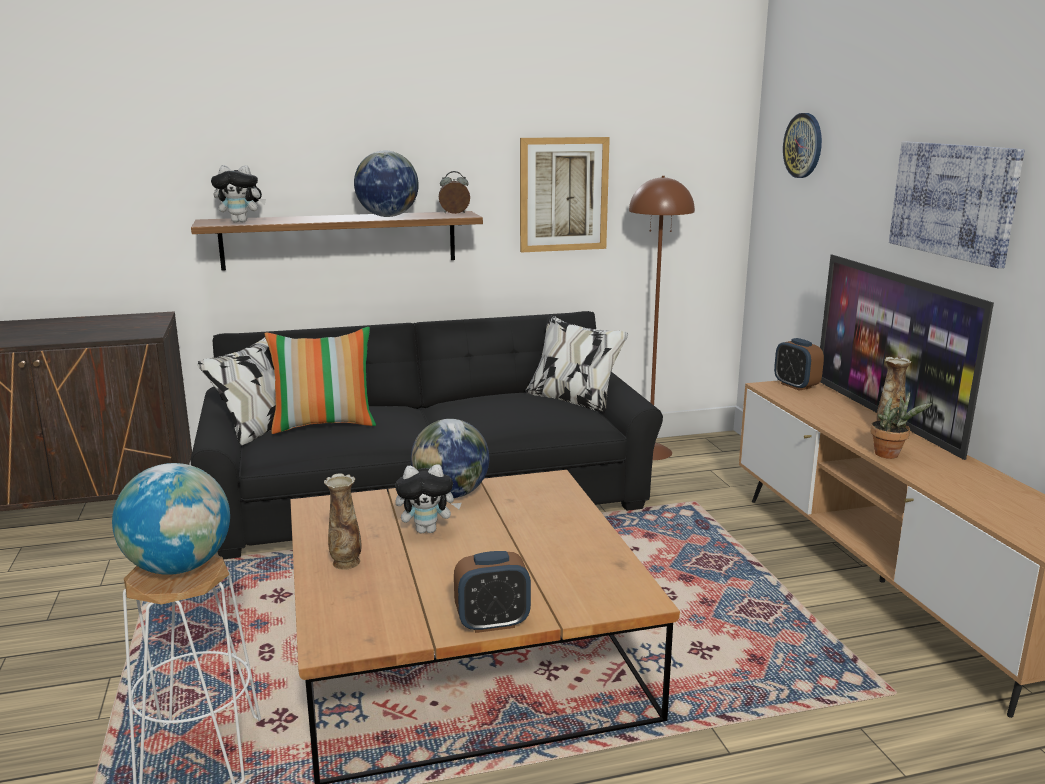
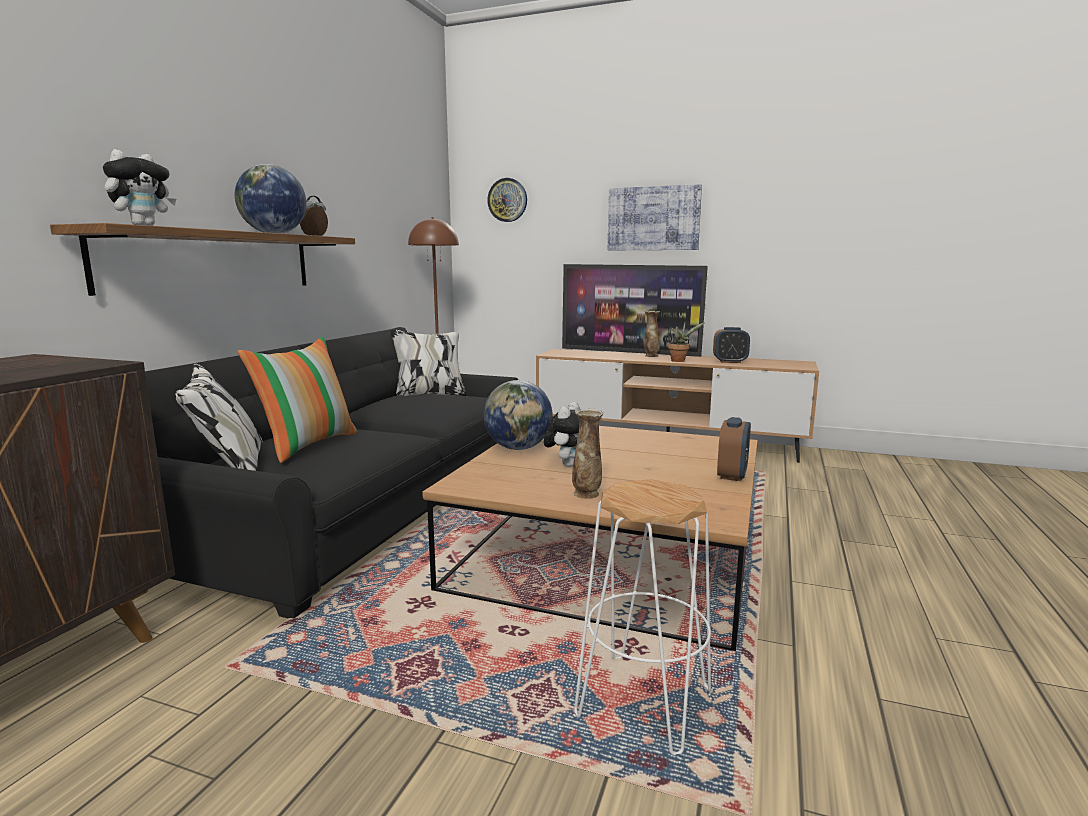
camera: 55 degrees left, 5 degrees down
(179, 567) = (646, 493): globe -> none
(563, 194) = (367, 230): picture -> none
(796, 386) = (560, 352): alarm clock -> alarm clock (730, 361)

